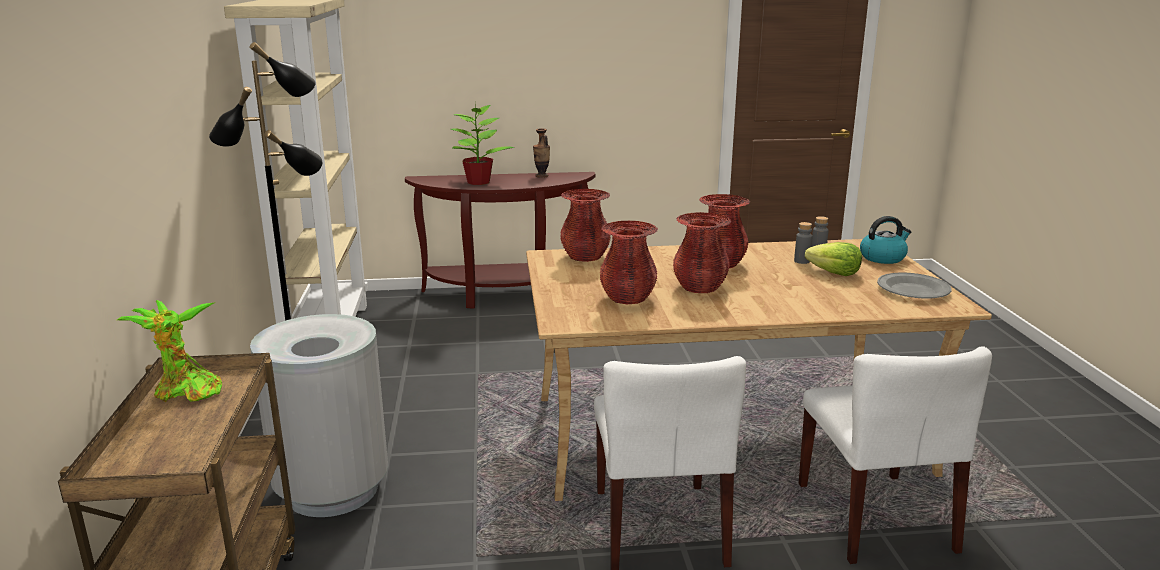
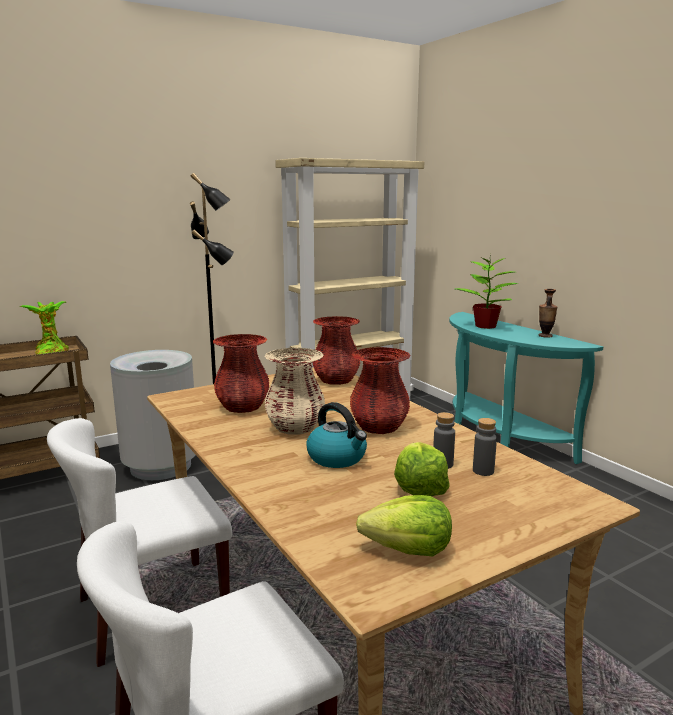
camera: 65 degrees right, 5 degrees down
(505, 295) = (498, 437): brown console table -> turquoise console table
(699, 287) = (295, 428): red vase -> beige vase
(883, 257) = (535, 515): kettle -> kettle (337, 458)
(913, 290) = (408, 549): grey plate -> lettuce

